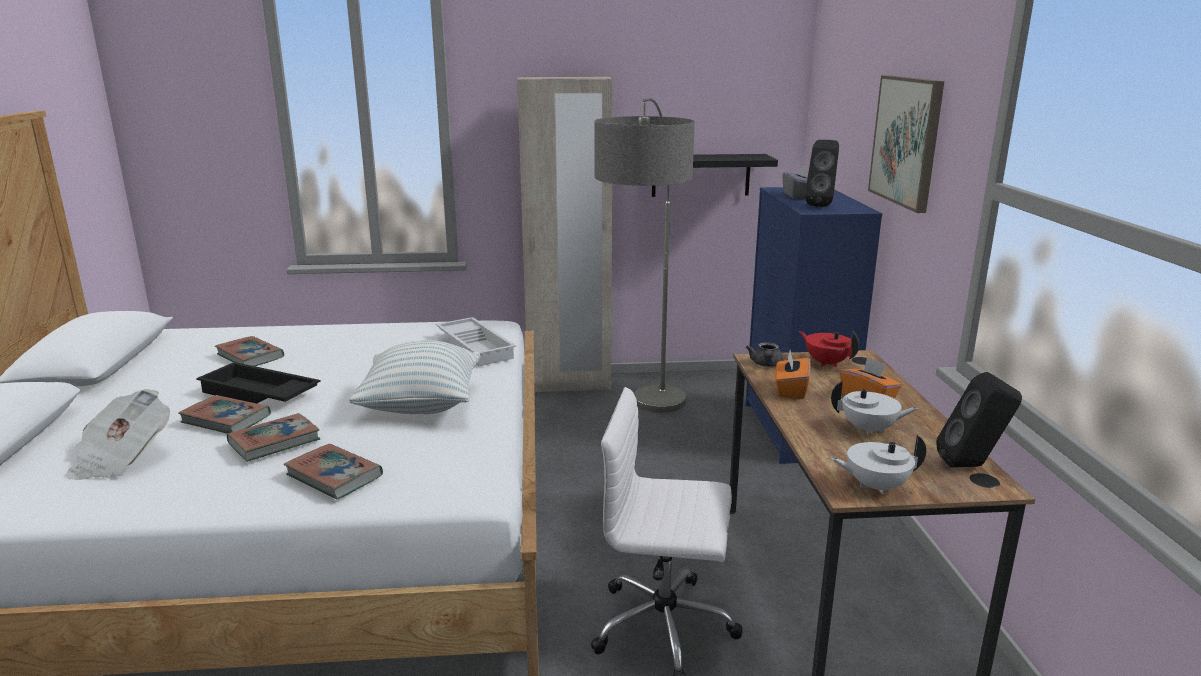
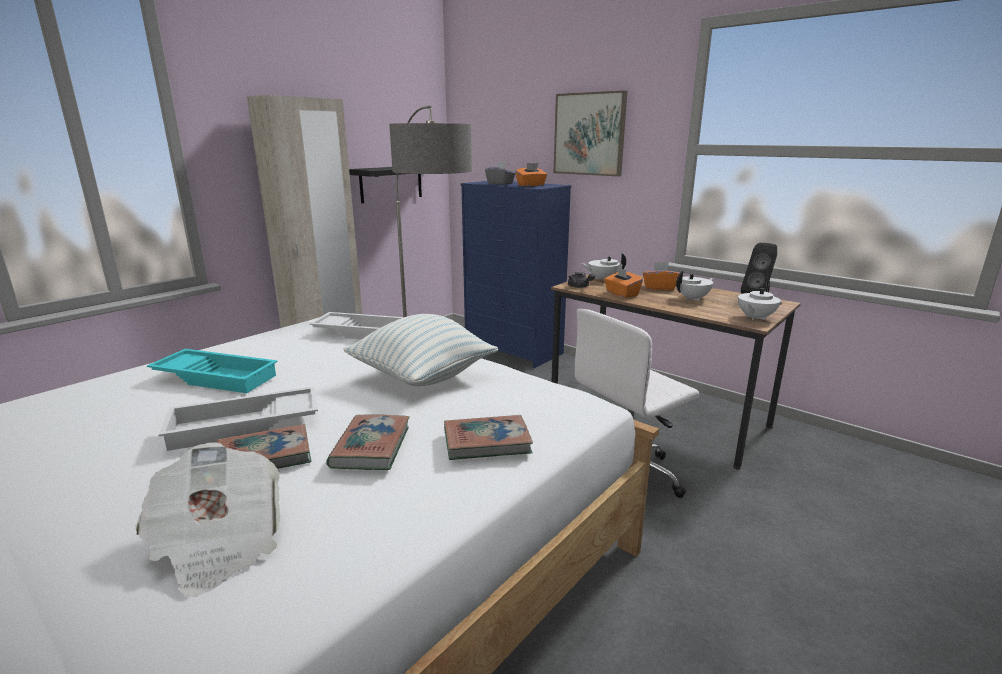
camera: 45 degrees left, 0 degrees up
(250, 356) = (141, 406): book -> none
(258, 394) = (244, 426): black tray -> white tray
(319, 350) = (218, 377): none -> turquoise tray
(820, 205) = (531, 185): black speaker -> orange tissue box
(826, 363) = (602, 279): red teapot -> white teapot

